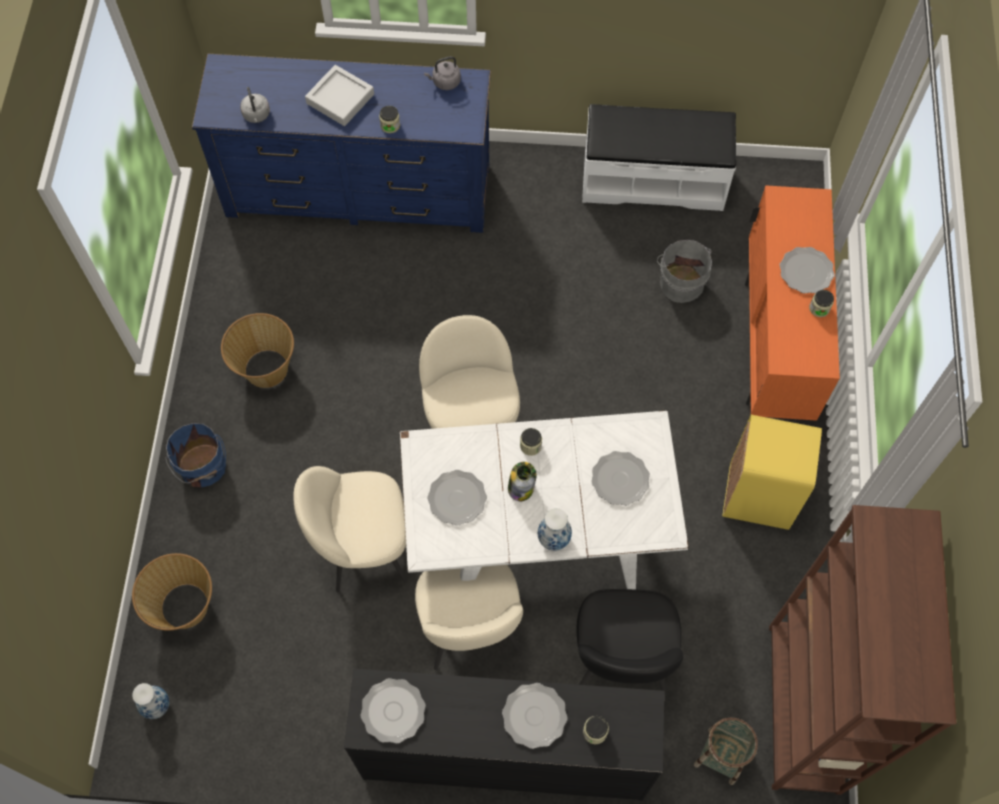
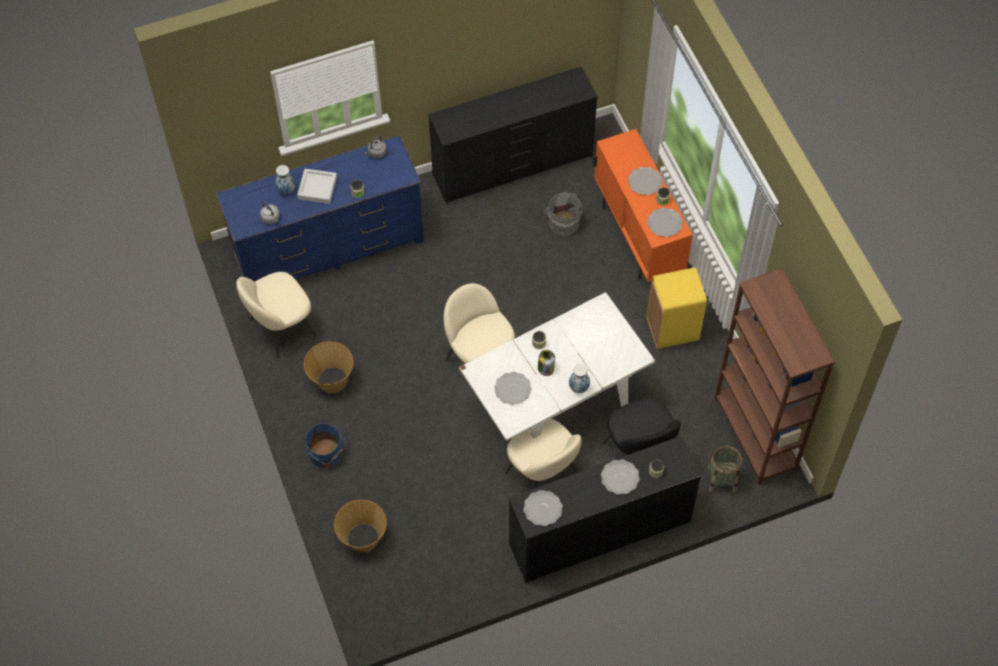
camera: 25 degrees left, 5 degrees down
(156, 706) = (379, 599): vase -> vase (286, 190)
(363, 546) = (453, 457): beige chair -> beige chair (281, 328)
(619, 479) = (598, 340): plate -> plate (664, 223)
(653, 180) = (513, 166): white bench -> black dresser

